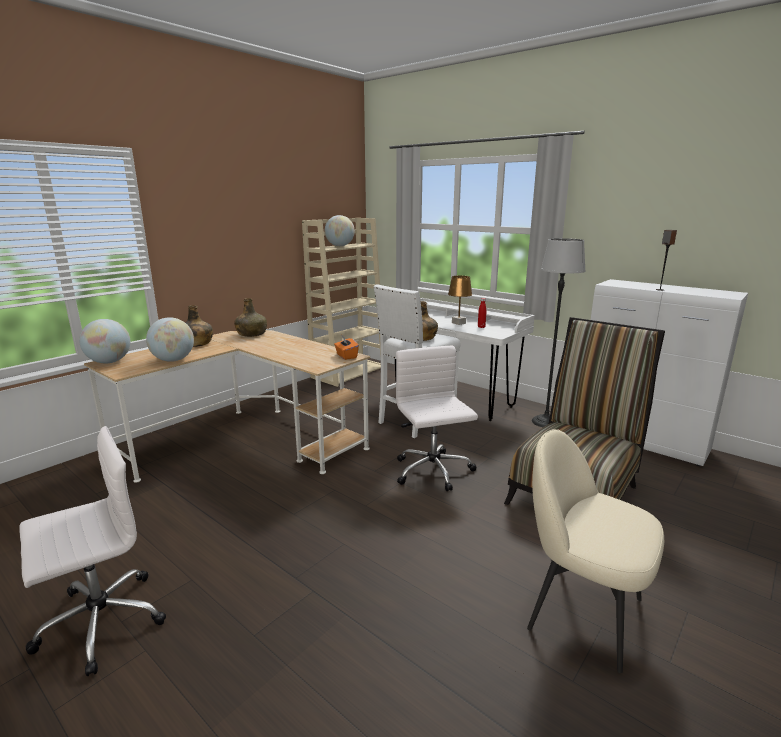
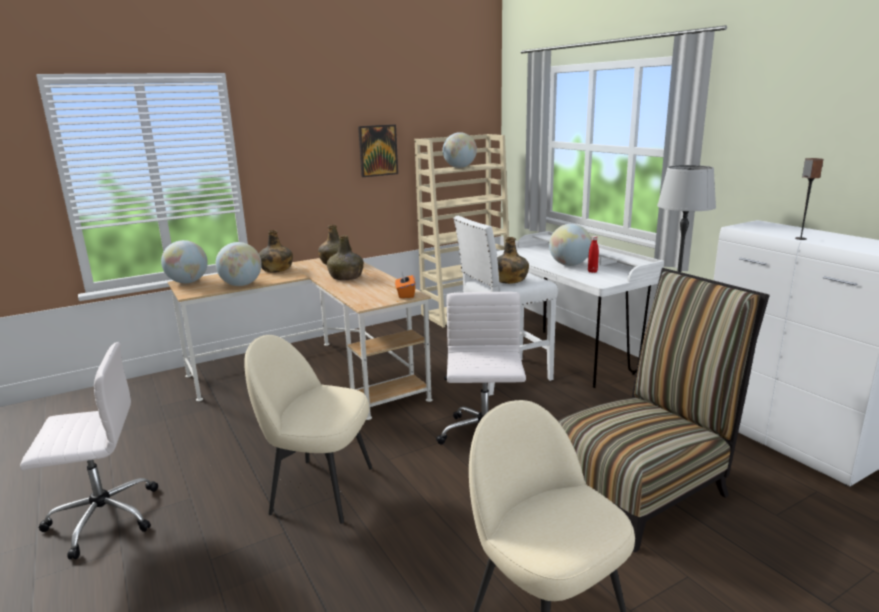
camera: 20 degrees right, 0 degrees up
(272, 230) = (378, 150): none -> picture
(275, 346) = (346, 277): none -> green bottle
(320, 544) = (319, 489): none -> beige chair
(458, 323) = (569, 265): brown table lamp -> globe

